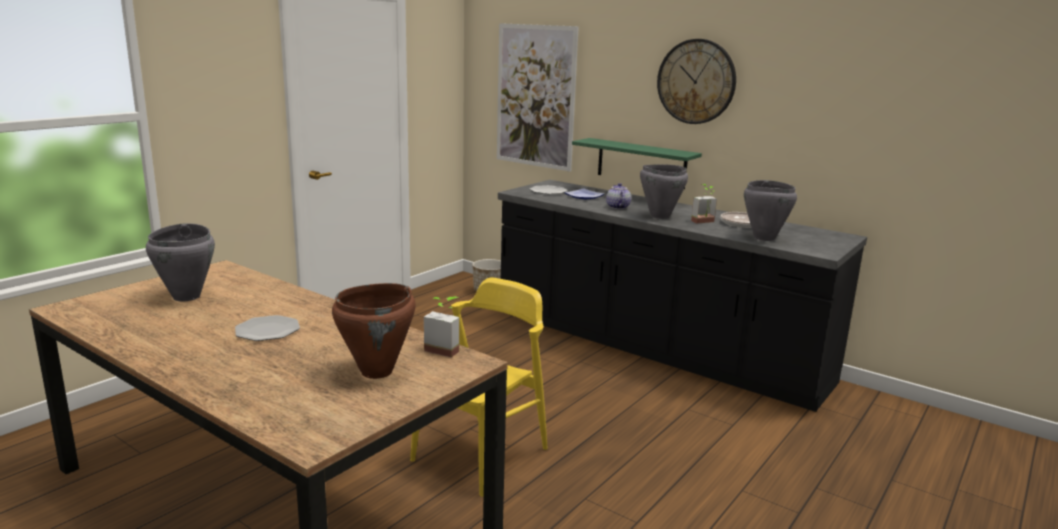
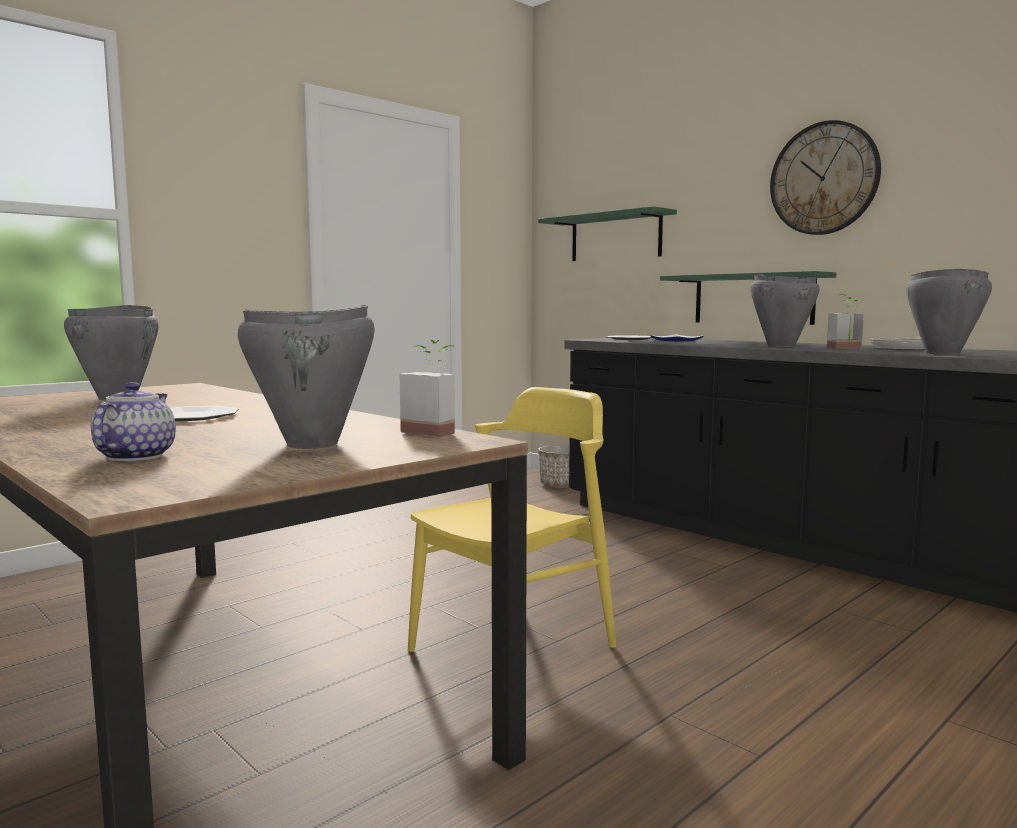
camera: 10 degrees right, 10 degrees down
(377, 372) = (313, 444): brown cooking pot -> grey cooking pot
(535, 96) = (615, 237): picture -> green shelf
(617, 207) = (720, 343): teapot -> teapot (134, 456)

